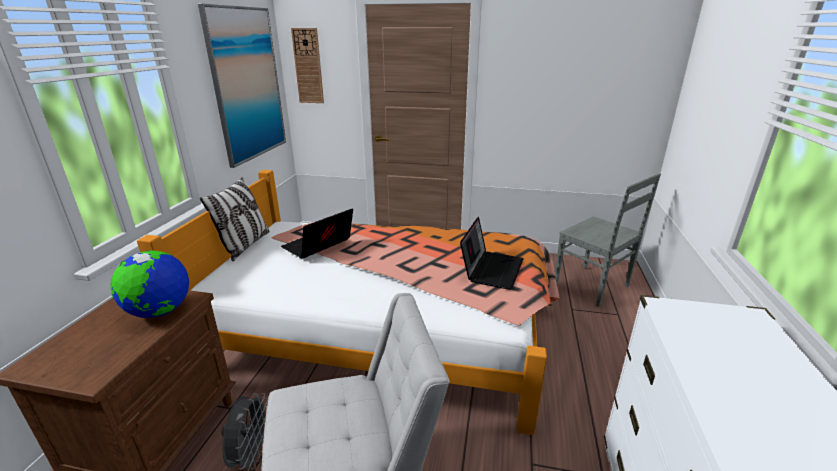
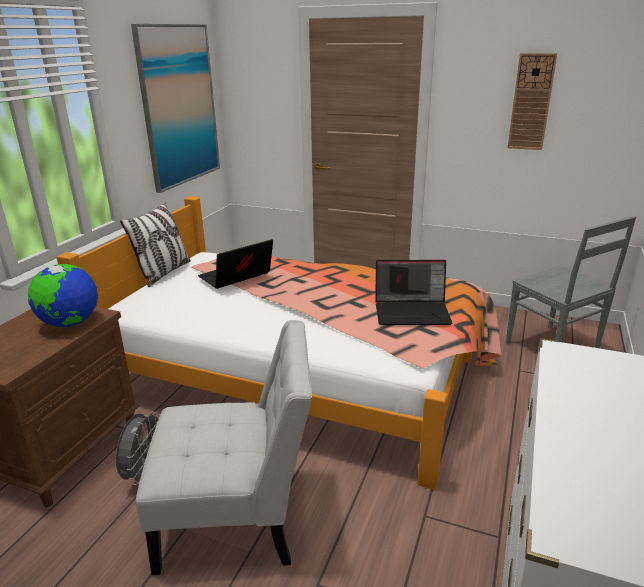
camera: 10 degrees right, 0 degrees up
(308, 66) = (247, 86): wall clock -> wall clock (531, 102)
(491, 269) = (412, 312): laptop -> laptop turned 60 degrees clockwise

